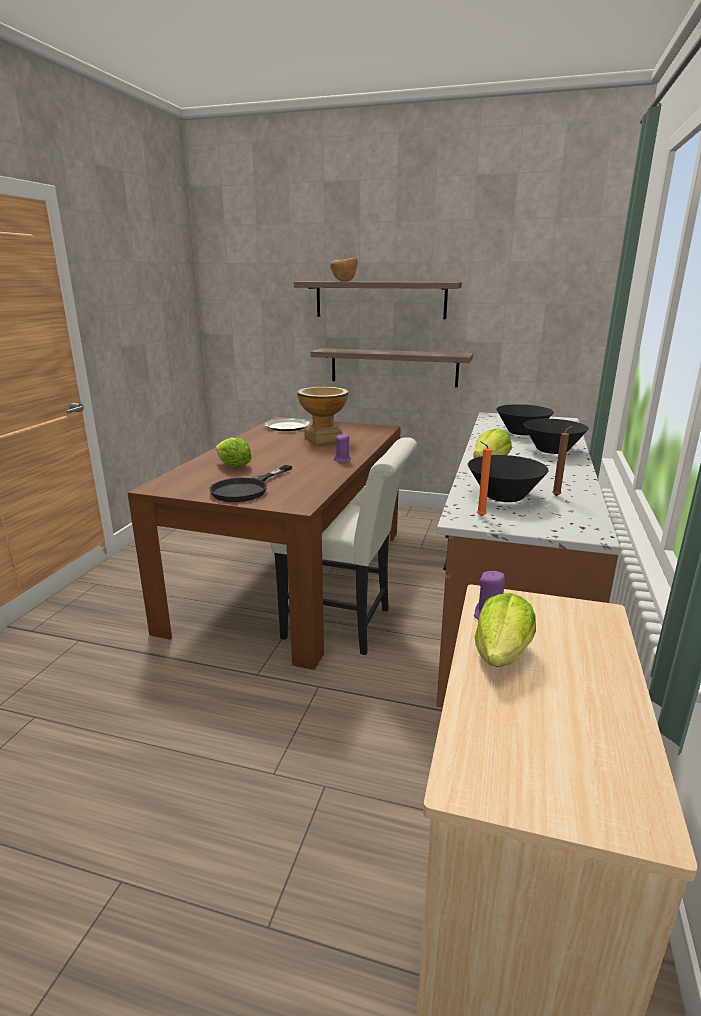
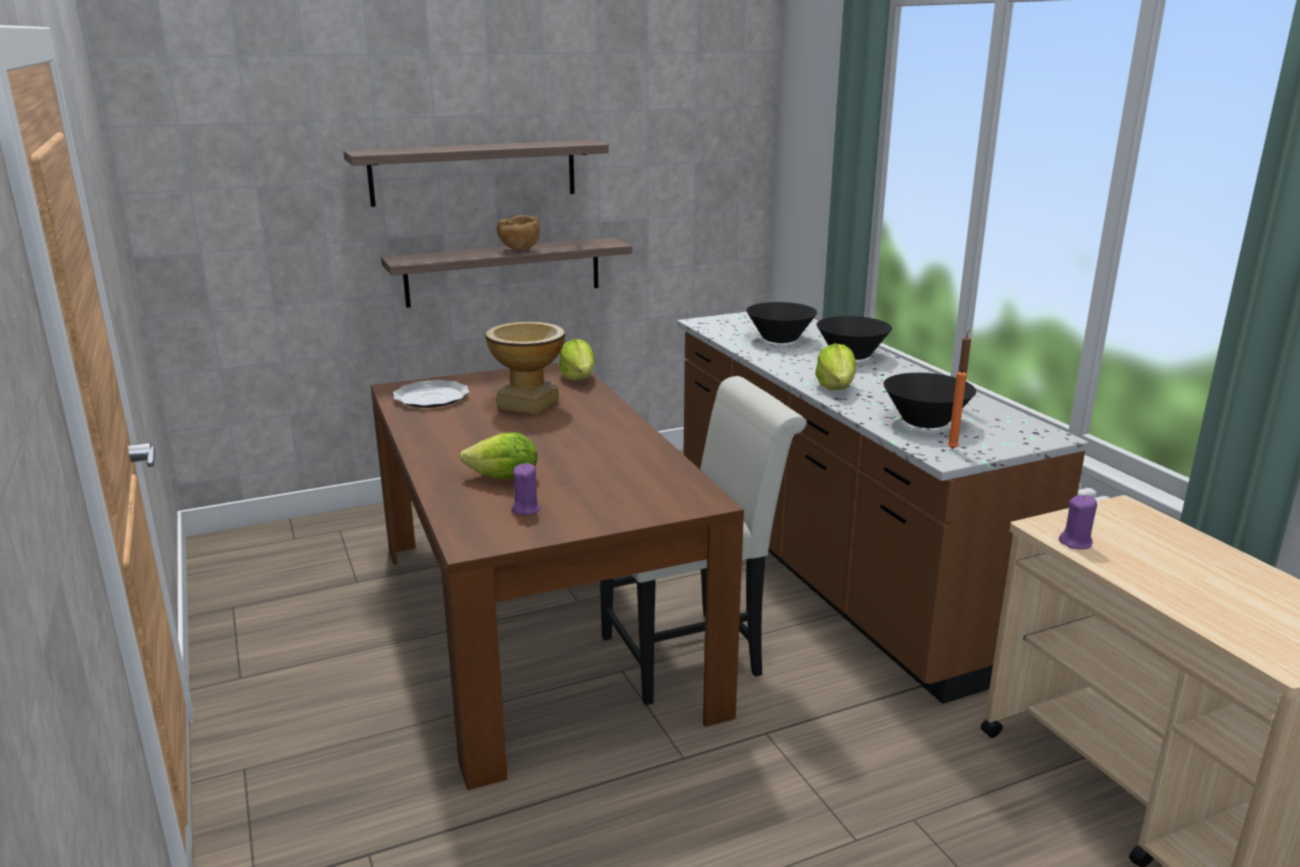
camera: 40 degrees left, 0 degrees up
(246, 489) = (598, 503): black frying pan -> none
(342, 460) = (620, 427): purple candle -> purple candle (525, 509)
(344, 281) = (426, 149): brown bowl -> brown bowl (520, 250)
(502, 654) = (1139, 568): lettuce -> lettuce (578, 378)

